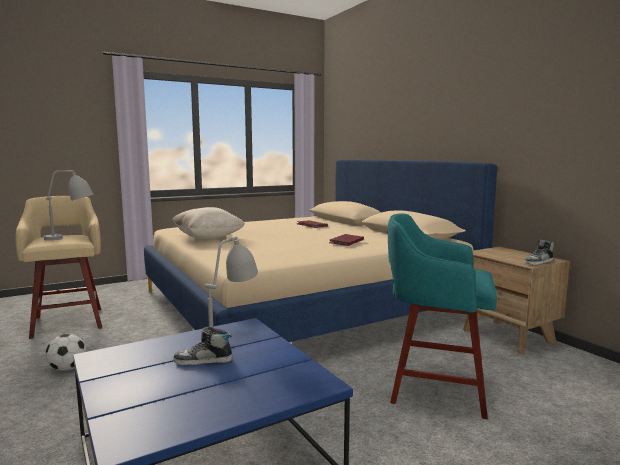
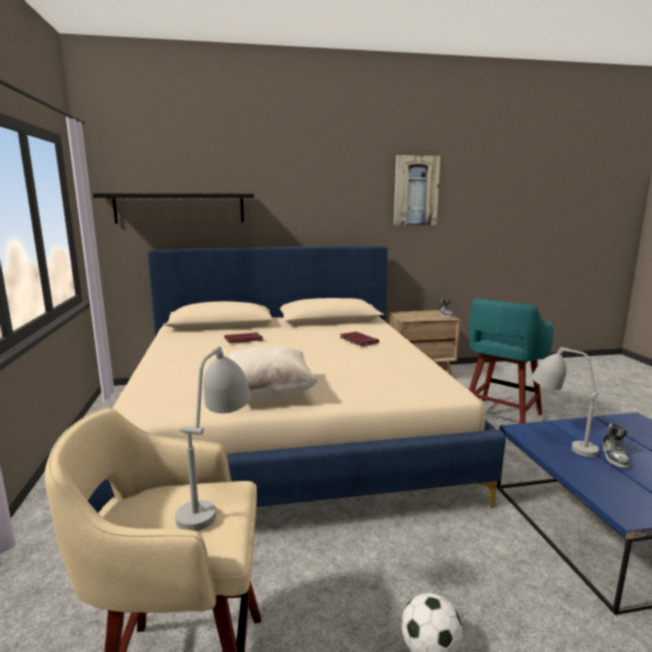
camera: 70 degrees left, 5 degrees up
(360, 128) = (179, 208): none -> black shelf
(542, 92) = (416, 190): none -> picture

